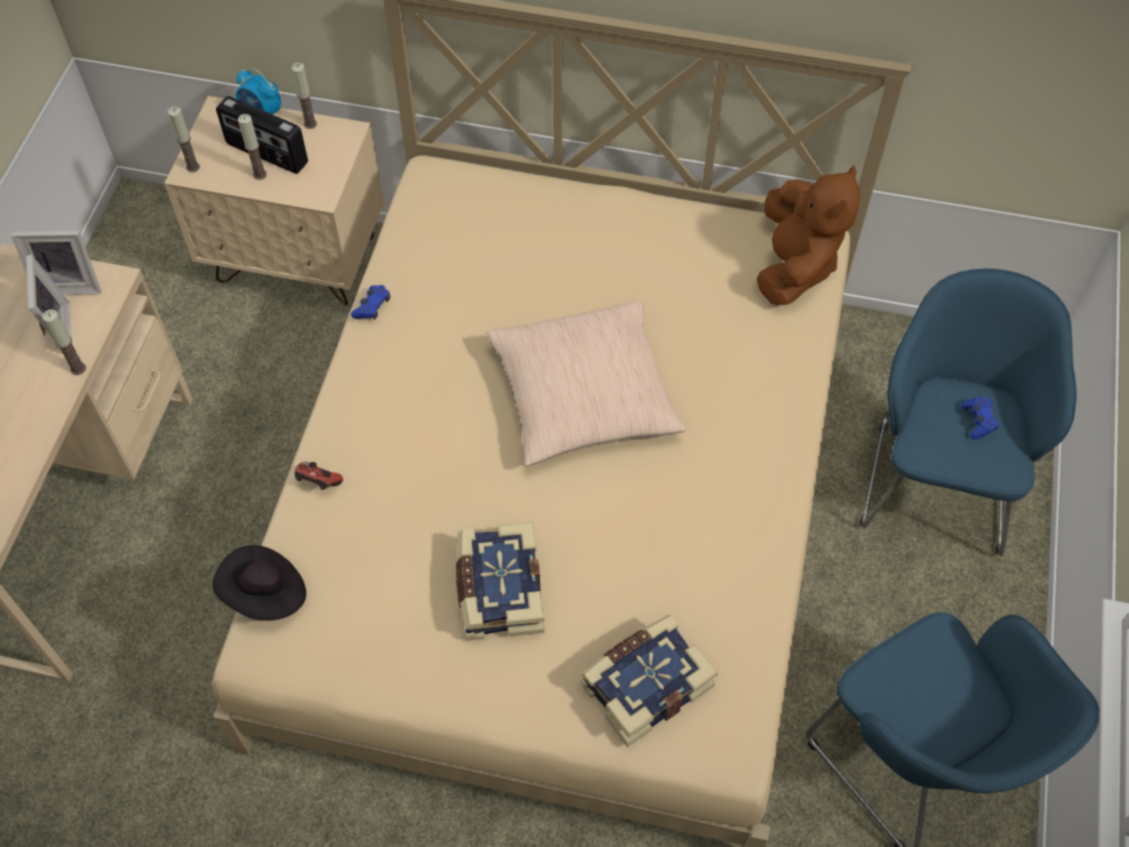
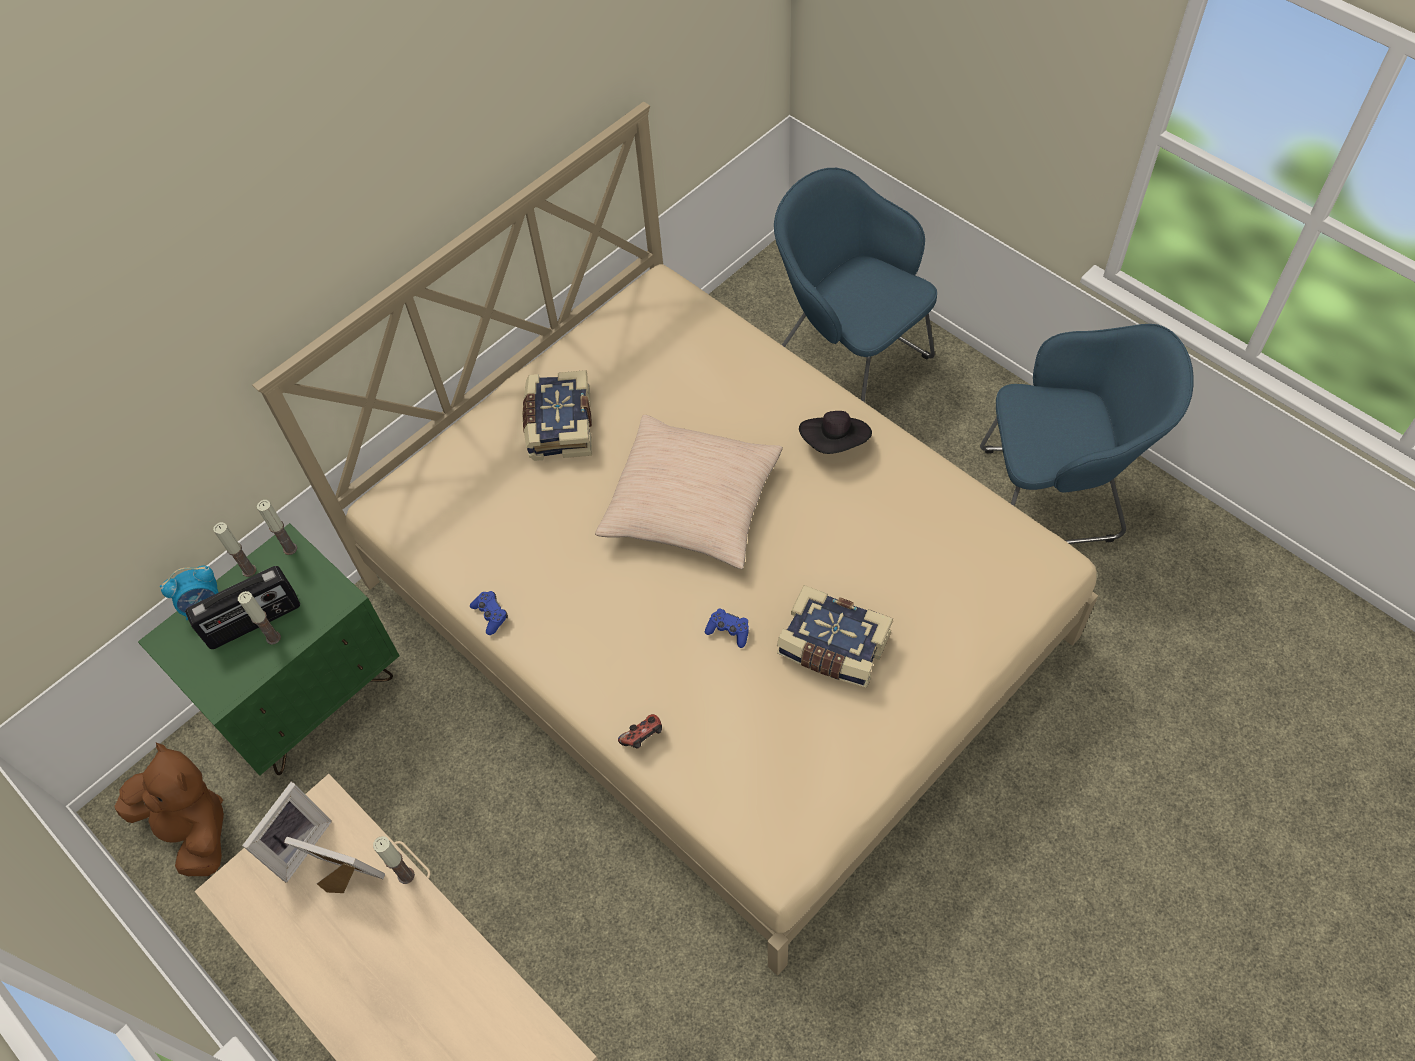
camera: 55 degrees left, 0 degrees up
(193, 167) = (216, 691): candle -> candle (290, 549)
(265, 594) = (728, 827): black hat -> black hat (835, 443)
(298, 260) = (309, 696): beige nightstand -> green nightstand
(645, 684) = (970, 588): book -> book (558, 425)
(795, 266) = (672, 309): brown plush toy -> brown plush toy (192, 828)
(978, 421) = (867, 285): blue game controller -> blue game controller (728, 631)

